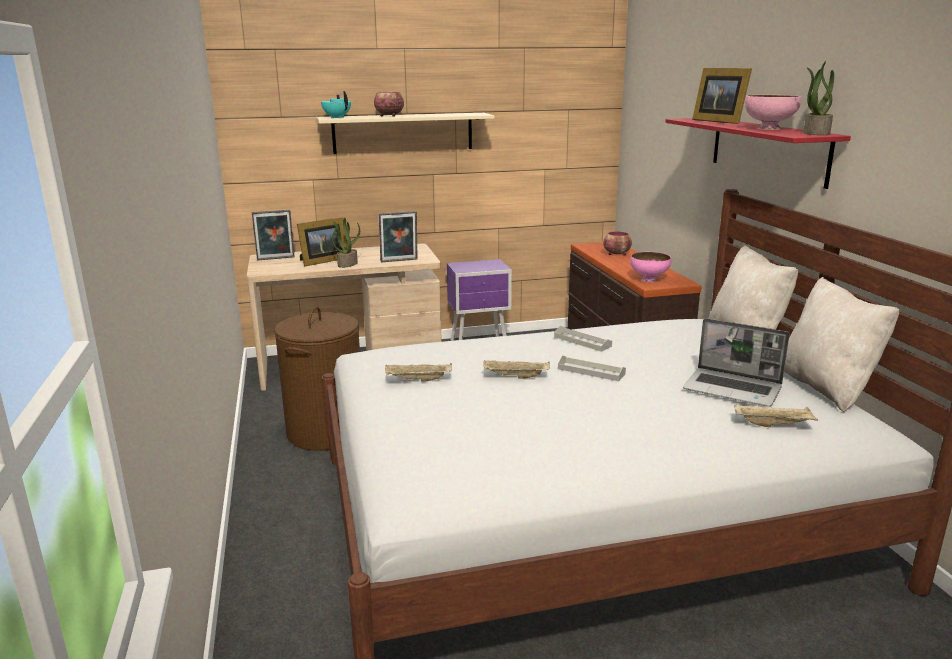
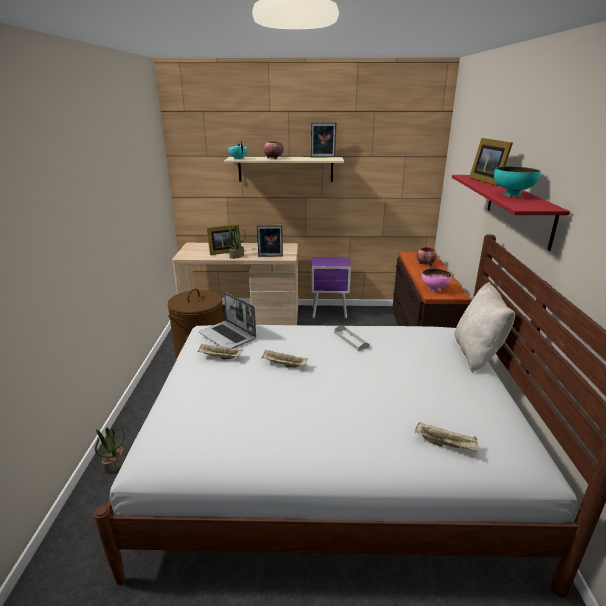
camera: 15 degrees right, 5 degrees up
(276, 259) = (198, 247): picture frame -> picture frame (322, 157)
(591, 371) = (339, 368): grey tray -> none
(733, 389) = (435, 403): laptop -> laptop (228, 336)
(768, 129) = (512, 195): pink bowl -> turquoise bowl
(815, 133) = (542, 205): potted plant -> potted plant (114, 464)
(826, 388) = (514, 413): beige pillow -> none

